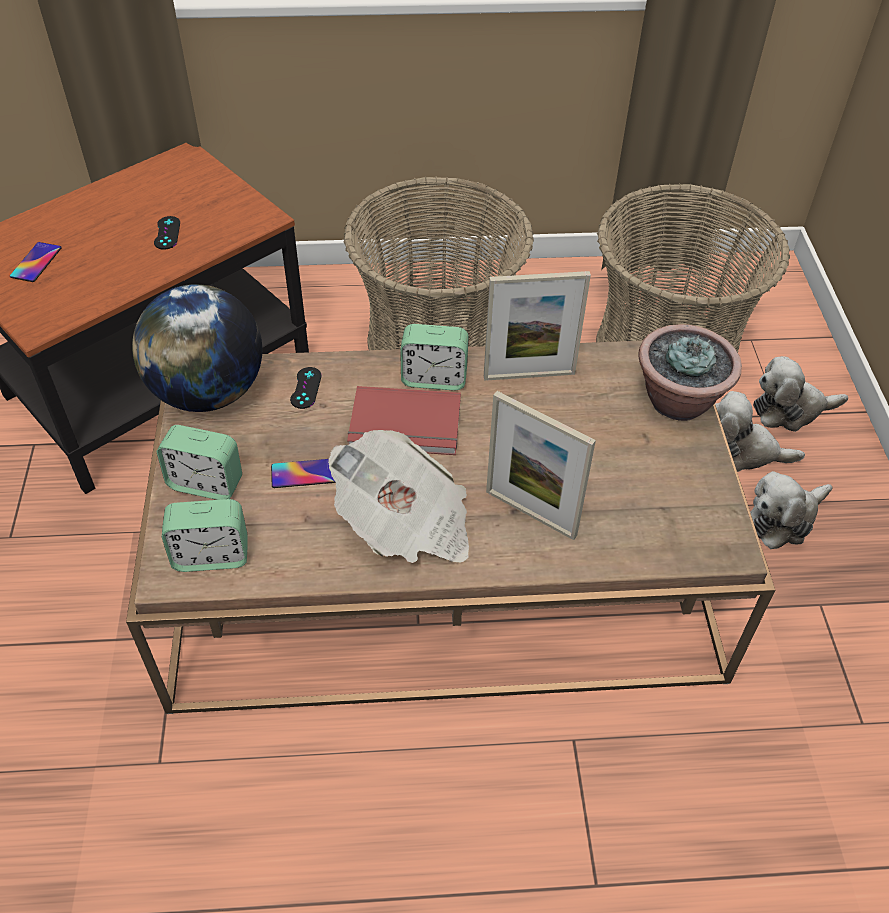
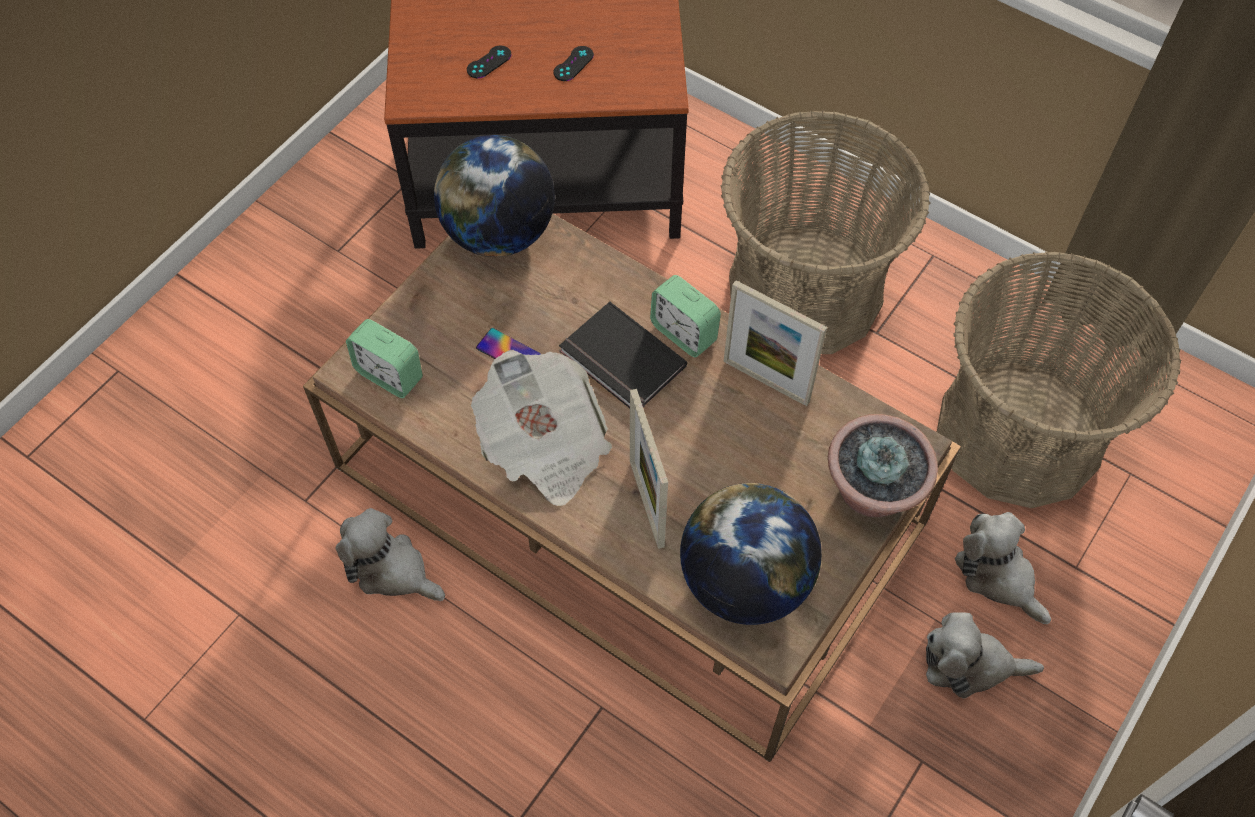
camera: 40 degrees right, 10 degrees up
(36, 262) = (453, 37): phone -> none
(206, 483) = (433, 313): alarm clock -> none
(306, 388) = (575, 276): black game controller -> black game controller (489, 62)
(405, 426) = (620, 362): red book -> black book
(659, 519) = (745, 581): none -> globe
(790, 410) = (1093, 570): plush toy -> plush toy (391, 569)

